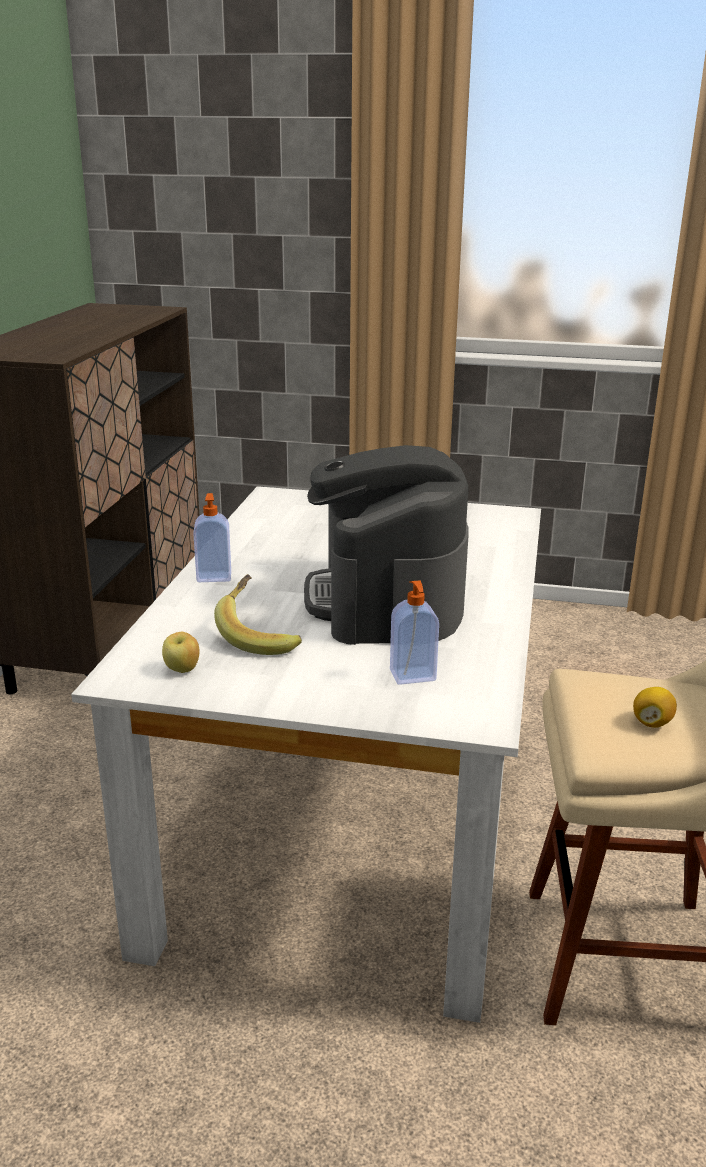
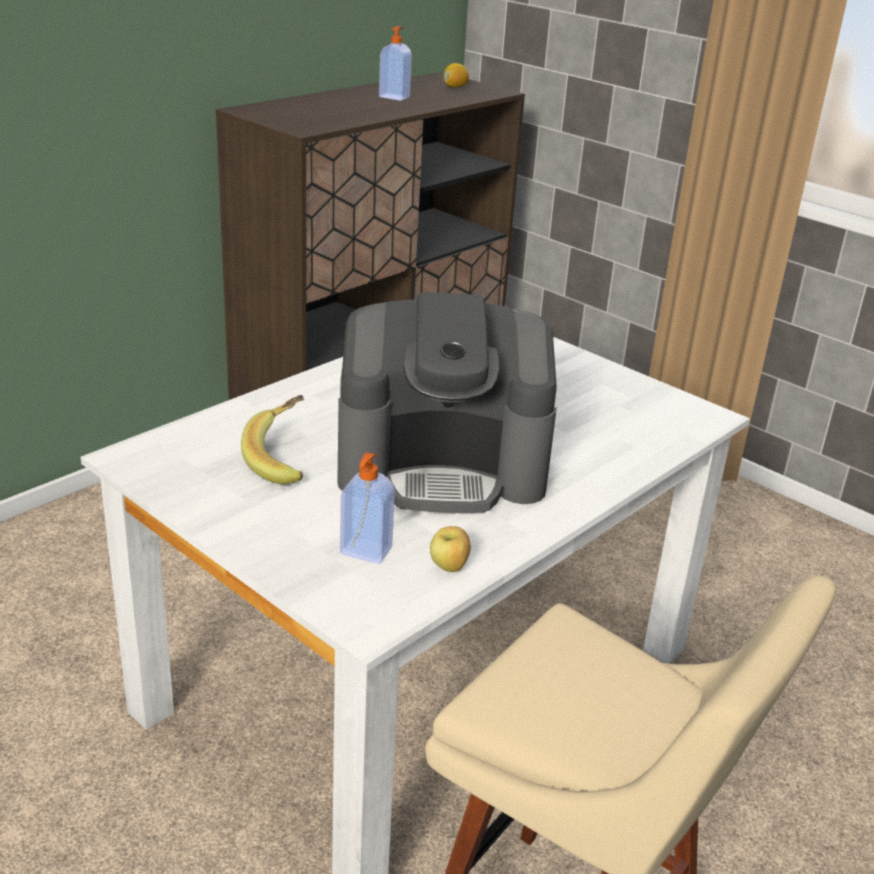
camera: 30 degrees right, 5 degrees up
(182, 669) = (184, 467): apple -> apple (449, 567)
(214, 576) = (320, 387): soap dispenser -> soap dispenser (394, 97)
(386, 601) = (443, 466): coffee machine -> coffee machine turned 120 degrees counterclockwise
(652, 722) = (572, 701): lemon -> lemon (455, 87)

